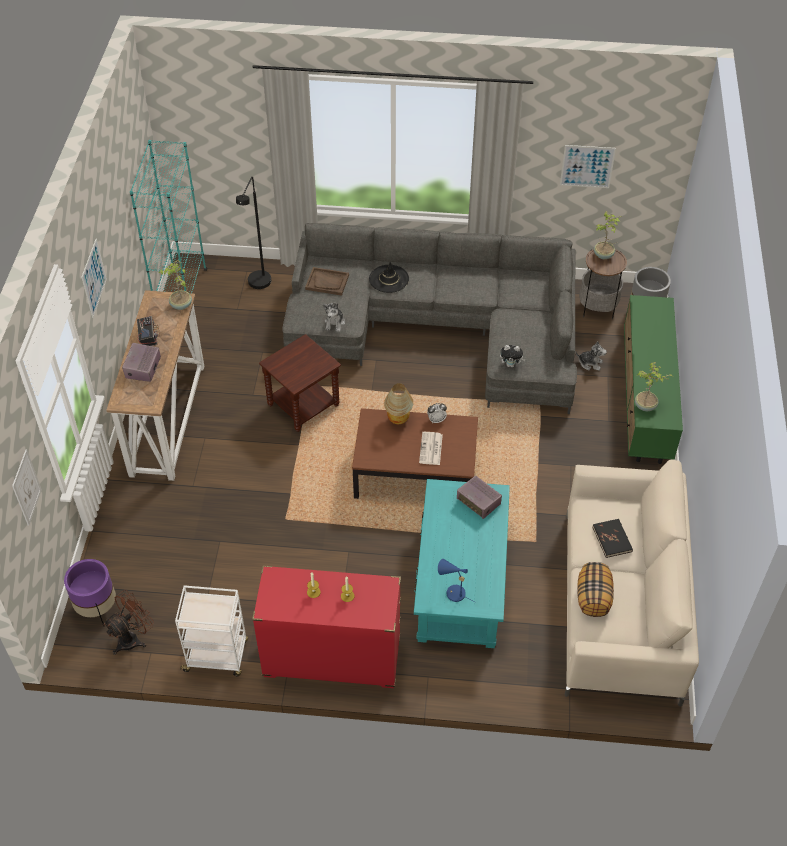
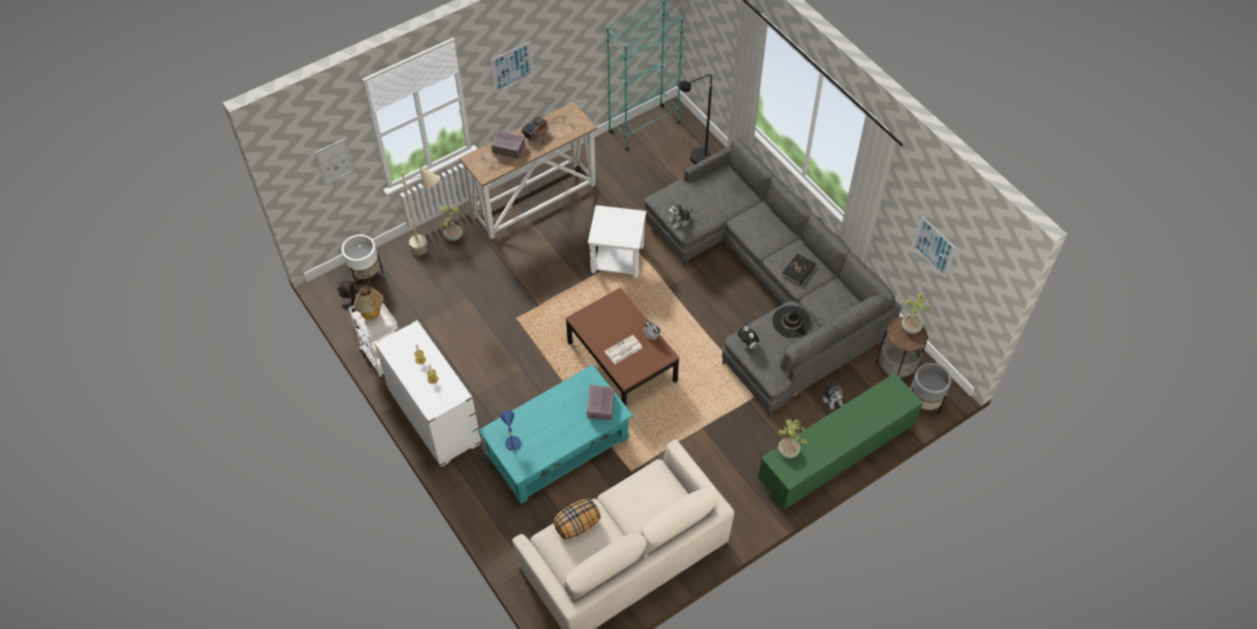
camera: 50 degrees right, 5 degrees up
(97, 608) = (366, 274): purple planter -> white planter
(136, 537) = (432, 253): none -> beige floor lamp
(143, 368) = (508, 149): radio -> radio turned 135 degrees counterclockwise
(180, 305) = (579, 128): potted plant -> potted plant (453, 236)
(303, 404) = (618, 259): brown side table -> white side table
(327, 282) = (712, 190): brown tray -> none
(331, 658) = (434, 418): red dresser -> white dresser
(389, 279) = (753, 220): black hat -> black hat (791, 322)
(398, 419) = (631, 314): table lamp -> table lamp (372, 315)
(612, 539) = (638, 505): black book -> black book (798, 270)

